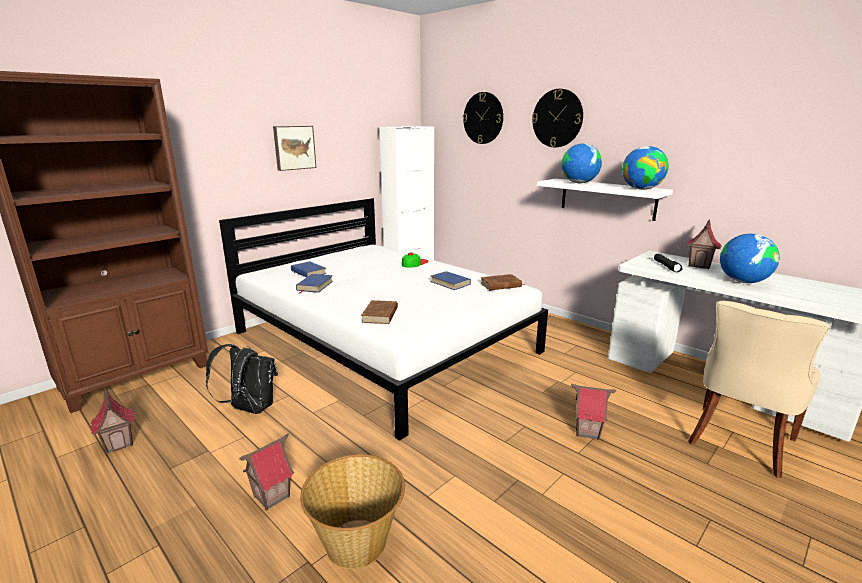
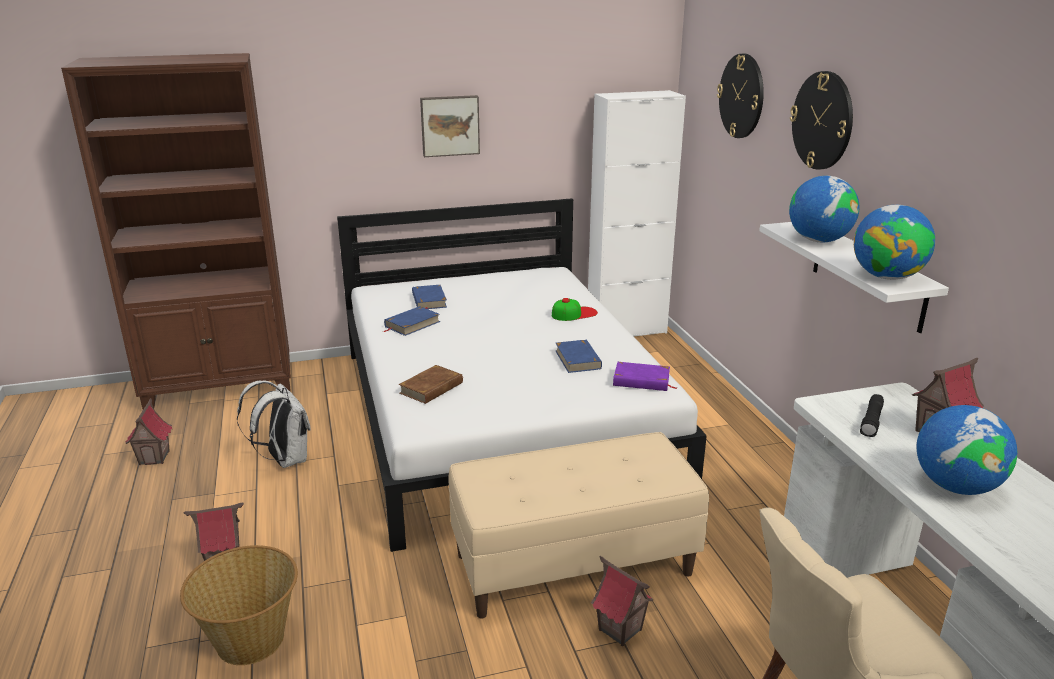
camera: 30 degrees right, 5 degrees up
(249, 409) = (284, 459): black backpack -> white backpack
(501, 285) = (641, 381): brown book -> purple book
(521, 406) = (574, 563): none -> beige bench

